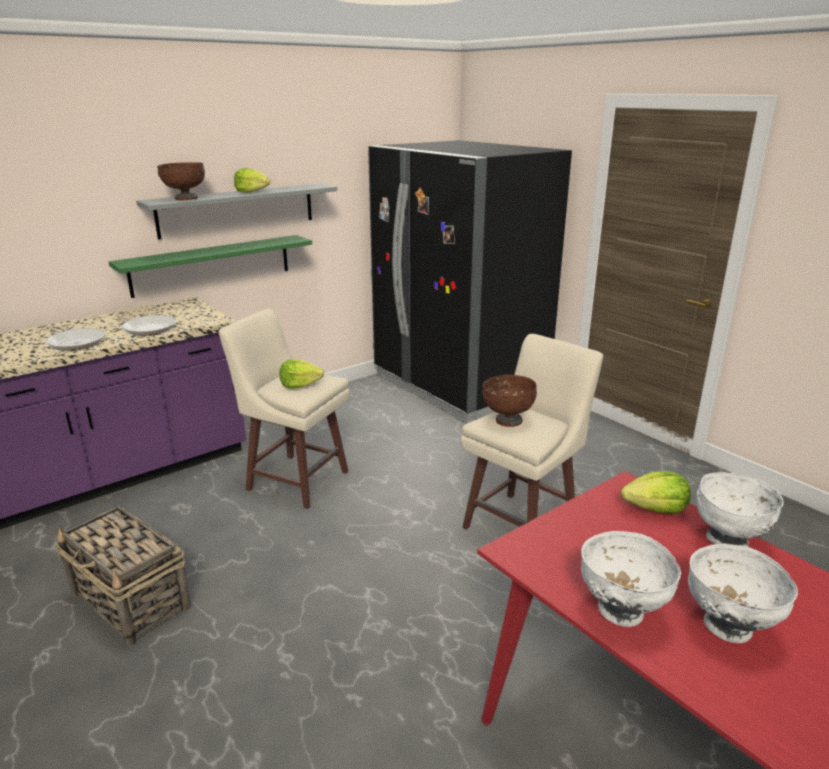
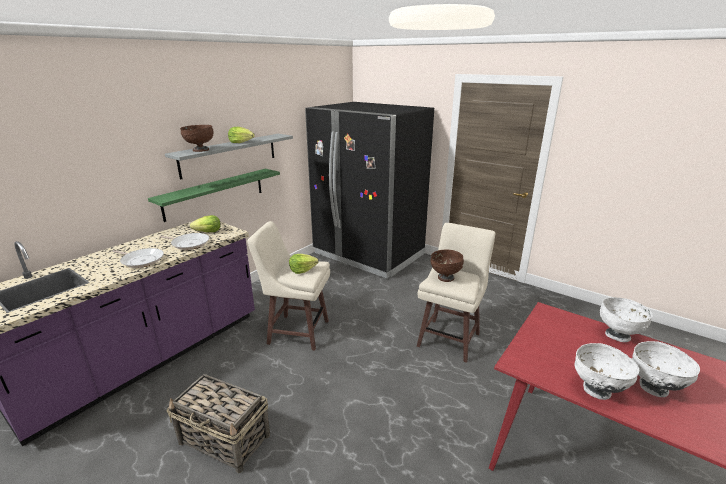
camera: 15 degrees left, 0 degrees up
(656, 509) = (570, 323): lettuce -> lettuce (208, 232)

